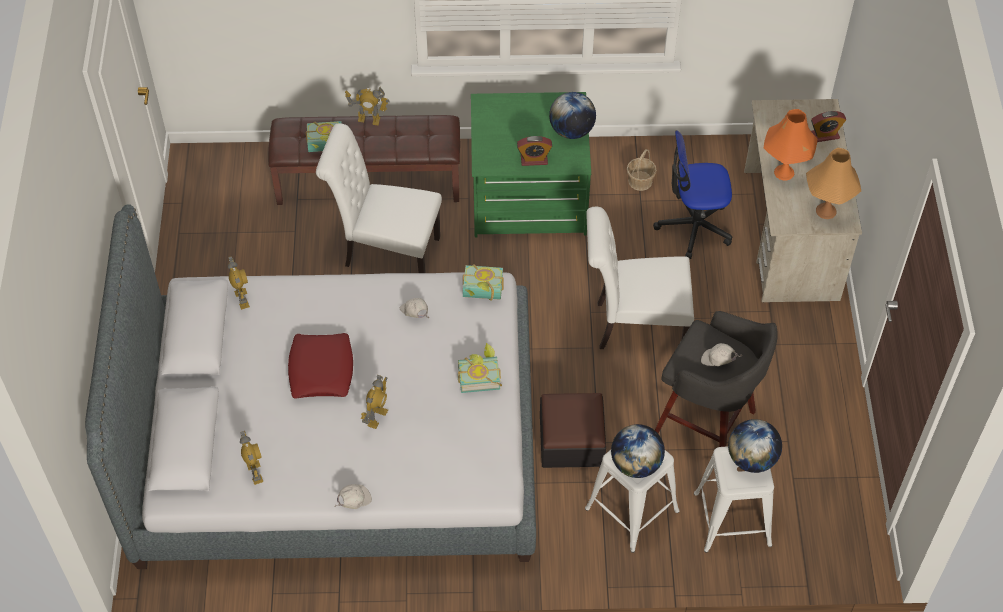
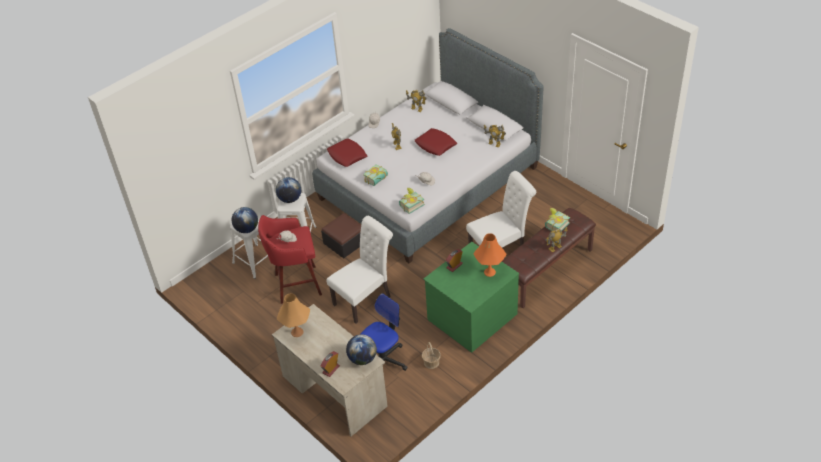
camera: 140 degrees right, 10 degrees down
(471, 465) = (347, 155): none -> red pillow
(571, 130) = (454, 290): globe -> globe (362, 359)
(707, 425) = (296, 285): grey stool -> red stool
(784, 172) = (333, 336): orange table lamp -> orange table lamp (489, 272)

